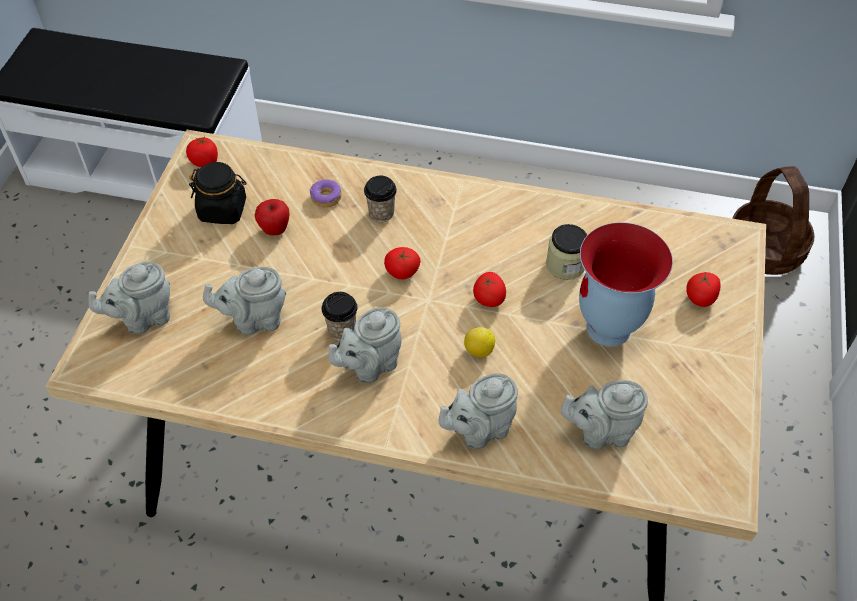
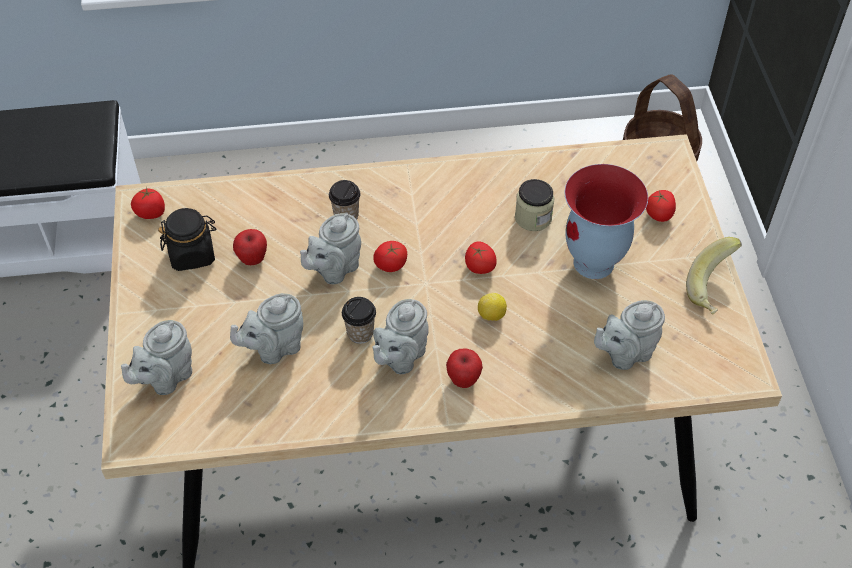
camera: 20 degrees left, 0 degrees up
(326, 198) = (287, 215): donut -> none
(421, 407) = (463, 379): none -> apple
(479, 430) = (522, 384): grey teapot -> grey teapot (334, 269)
(728, 393) = (714, 289): none -> banana

